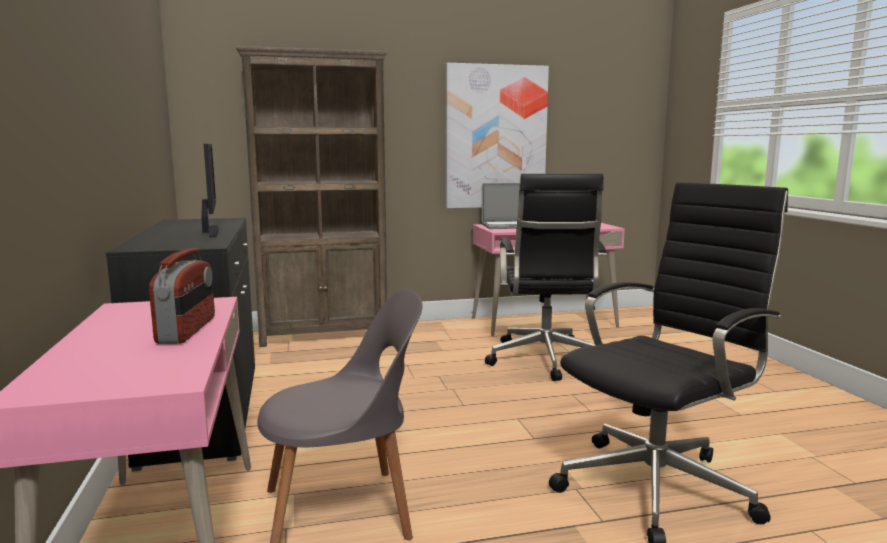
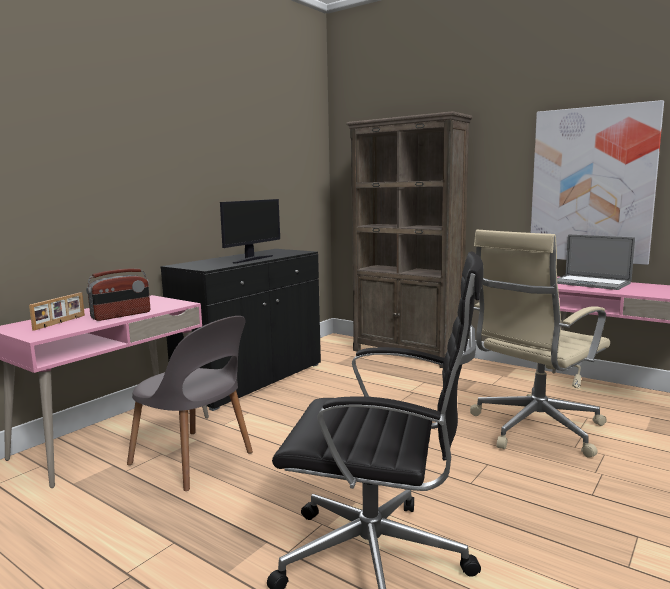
camera: 50 degrees right, 0 degrees up
(119, 361) = (60, 322): none -> picture frame
(545, 360) = (534, 429): black office chair -> beige office chair

